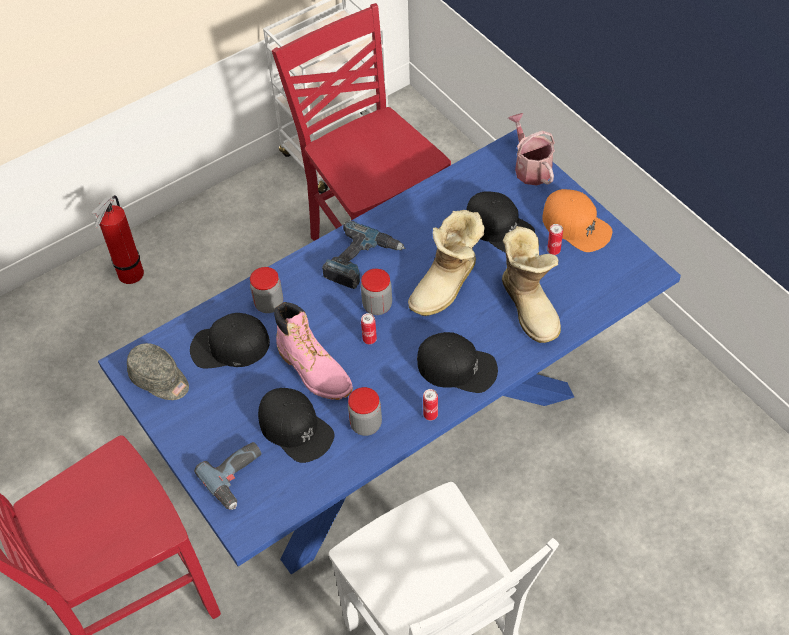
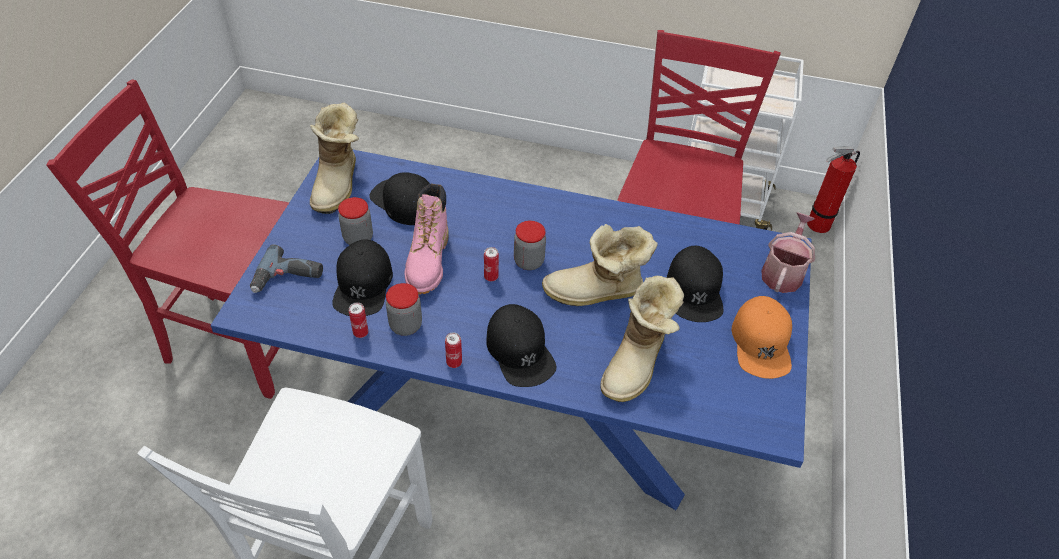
camera: 45 degrees right, 5 degrees down
(129, 276) = (494, 166): fire extinguisher -> fire extinguisher (816, 225)
(160, 380) = (339, 184): grey cap -> boot
(269, 304) = (464, 199): jar -> jar (358, 238)
(361, 261) = (562, 226): power drill -> none
(553, 250) = (715, 343): can -> can (360, 333)

